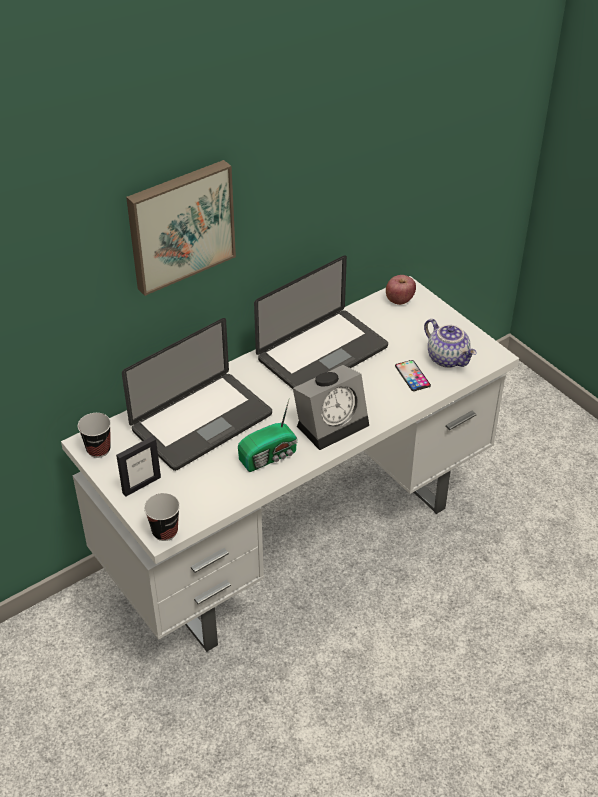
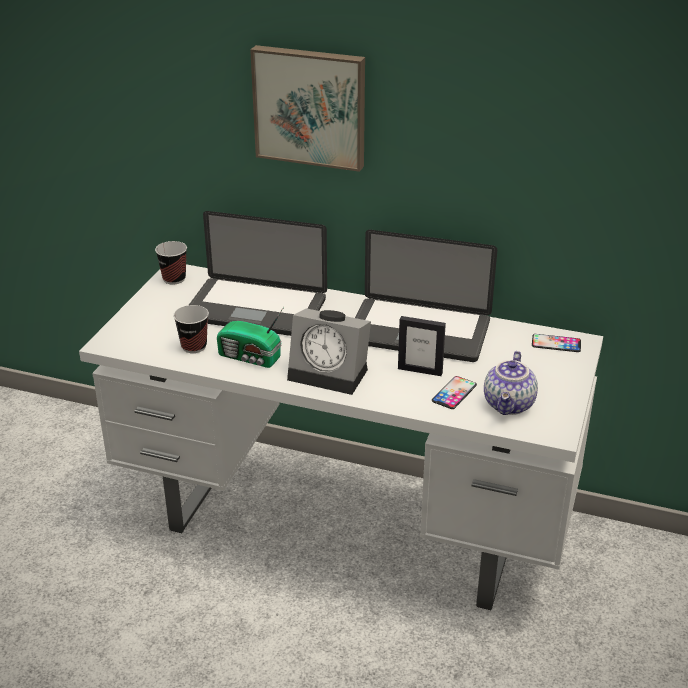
camera: 55 degrees right, 10 degrees down
(141, 485) = (153, 312): picture frame -> picture frame (420, 370)
(165, 531) = (110, 344): cup -> cup (194, 346)
(399, 300) = (556, 343): apple -> phone

